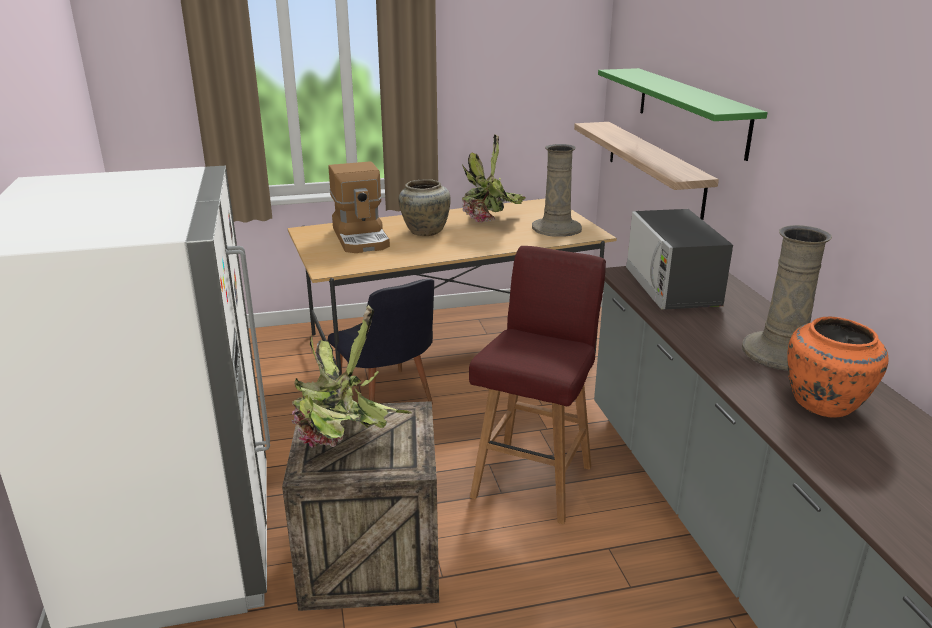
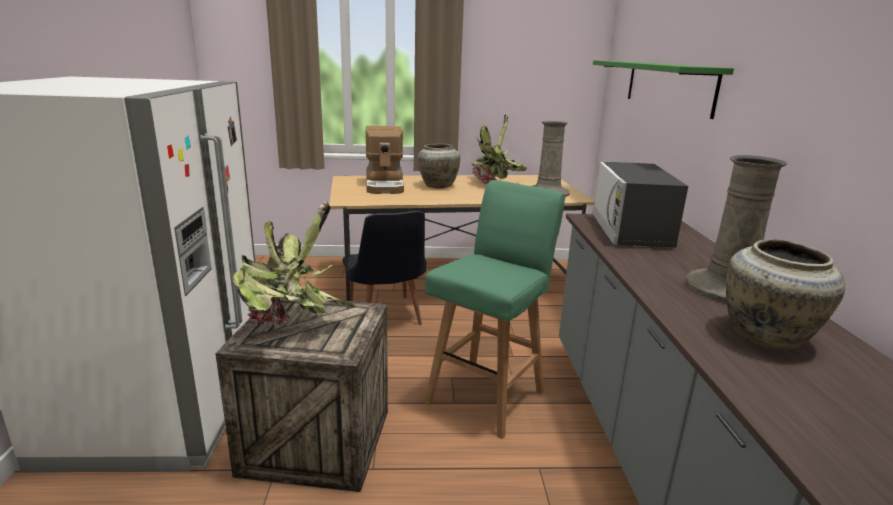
camera: 10 degrees right, 5 degrees down
(534, 479) = (487, 396): red stool -> green stool
(654, 166) = (635, 143): shelf -> none
(824, 405) = (766, 338): orange vase -> beige vase

